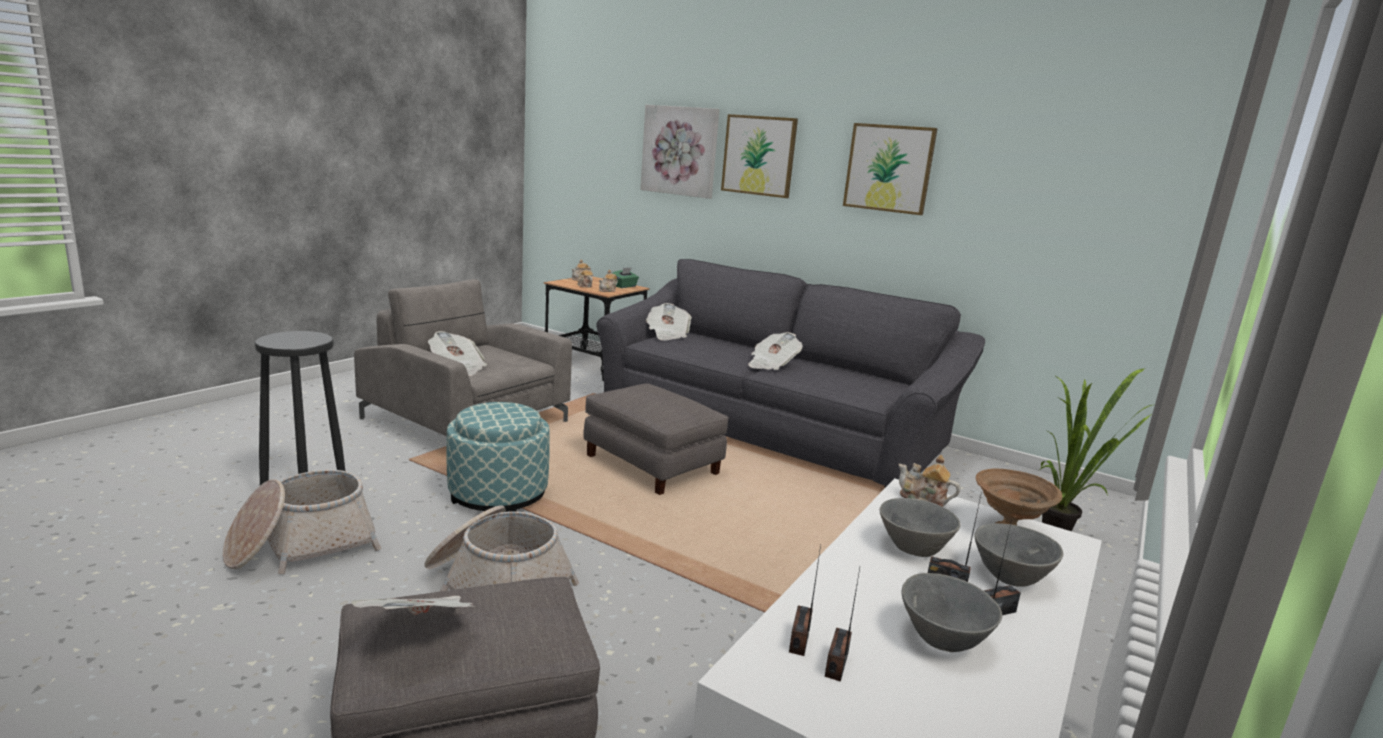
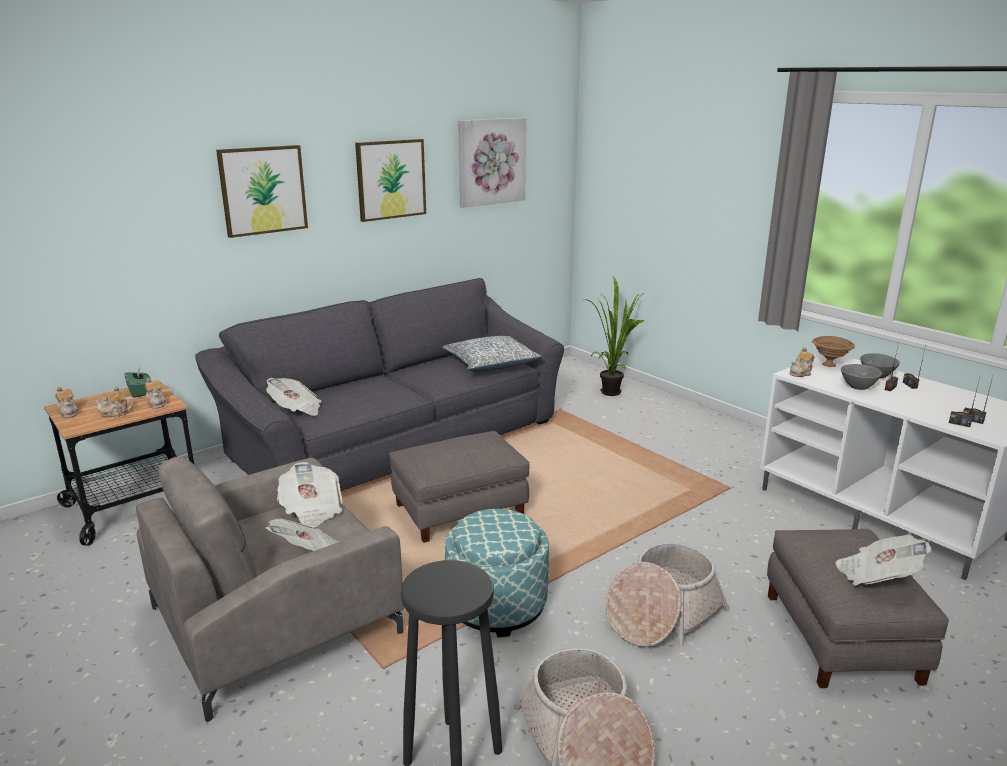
camera: 70 degrees left, 5 degrees up
(680, 151) = (155, 203): picture -> picture (491, 161)
(772, 365) = (418, 382): newspaper -> newspaper (311, 510)
(859, 387) = (491, 364): none -> pillow
(941, 640) = (940, 399): grey bowl -> none

